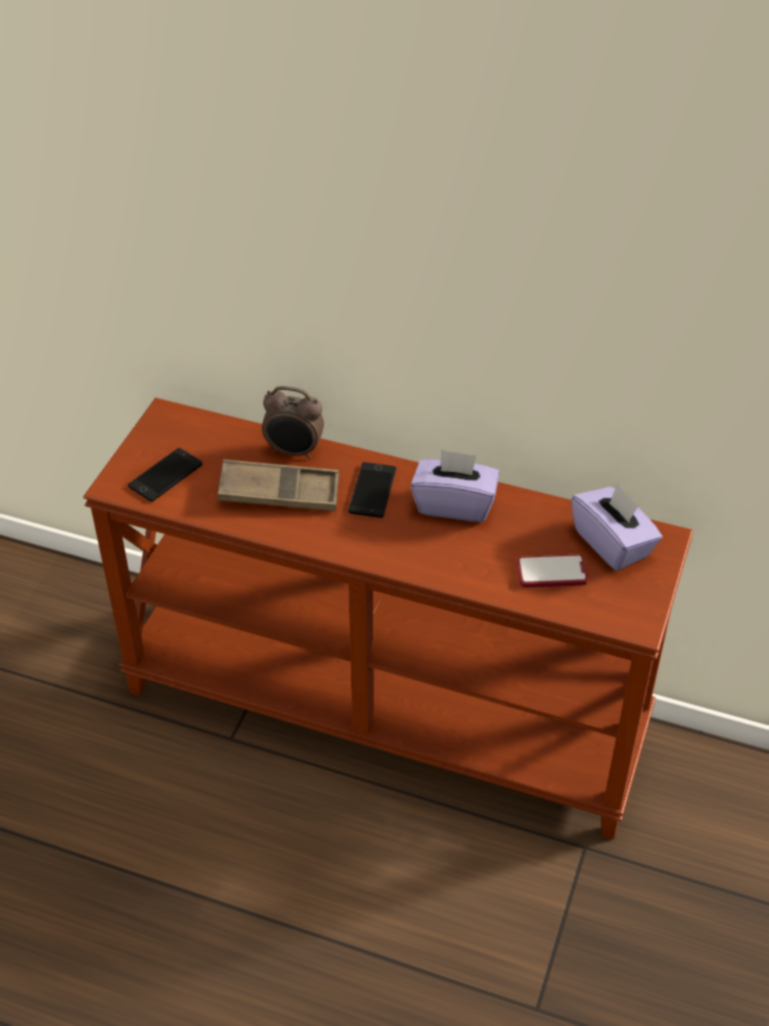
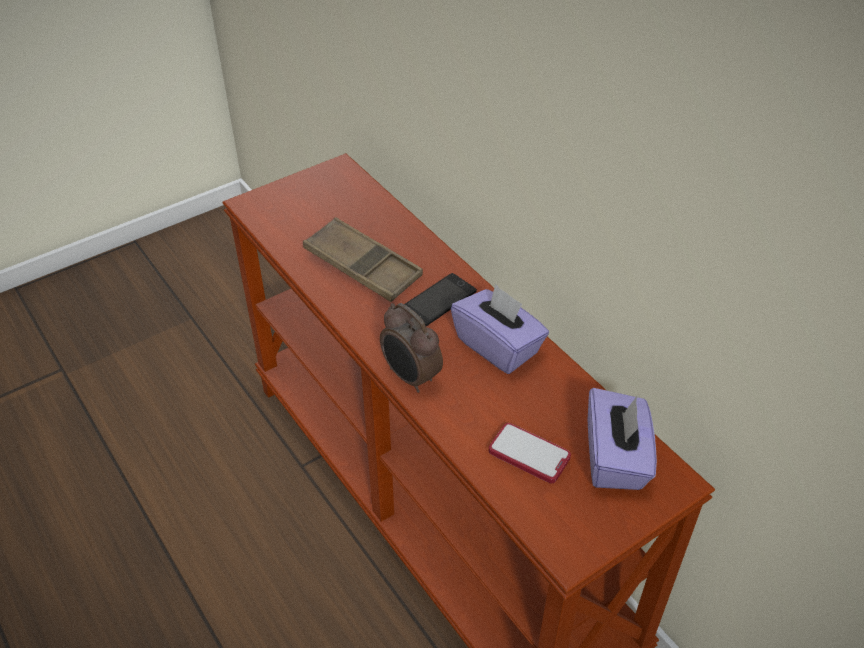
camera: 35 degrees right, 0 degrees up
(165, 475) = (293, 213): phone -> none
(294, 452) = (407, 239): alarm clock -> alarm clock (410, 377)

